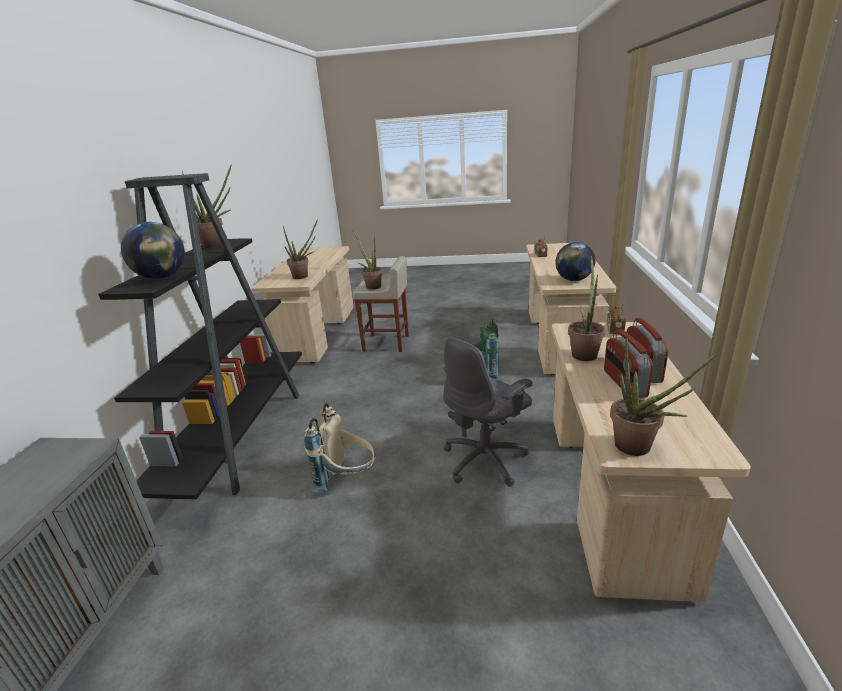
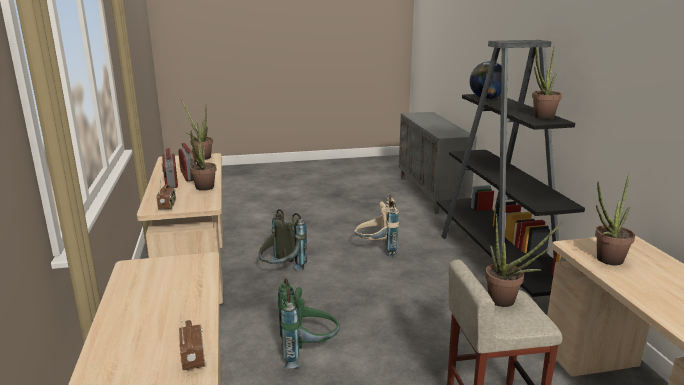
camera: 160 degrees right, 5 degrees down
(486, 460) = (281, 272): grey office chair -> grey backpack
(573, 280) = (165, 273): globe -> none

